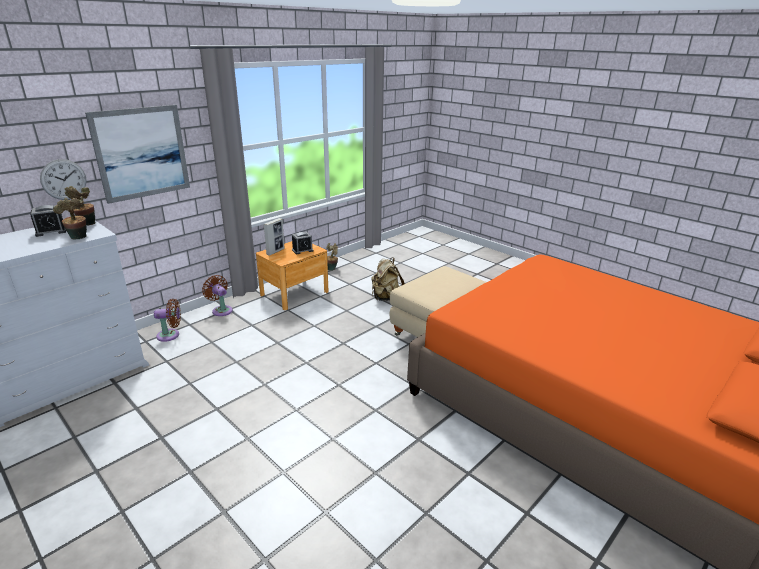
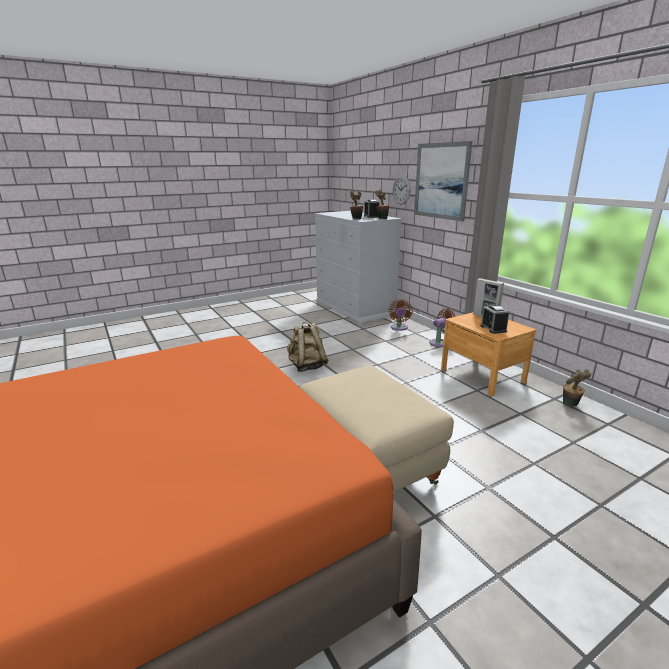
camera: 105 degrees right, 5 degrees down
(386, 298) = (479, 438): beige backpack -> beige backpack (307, 366)

